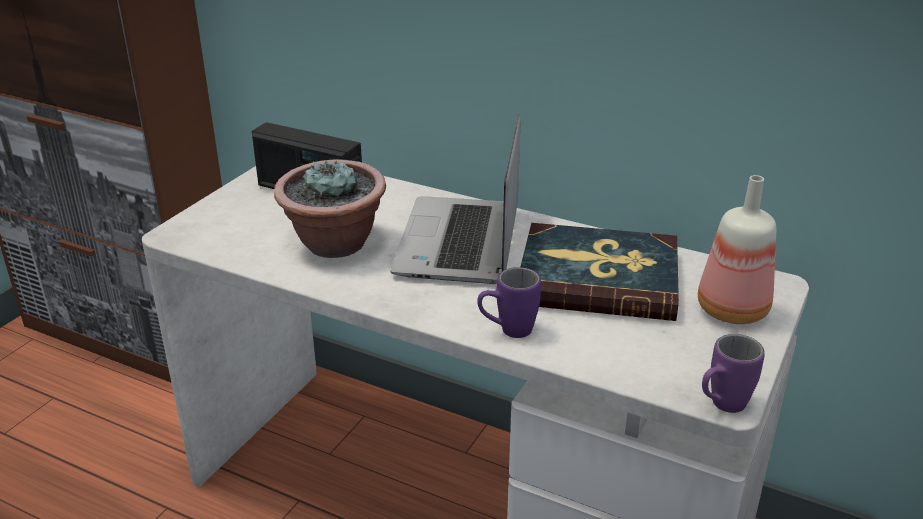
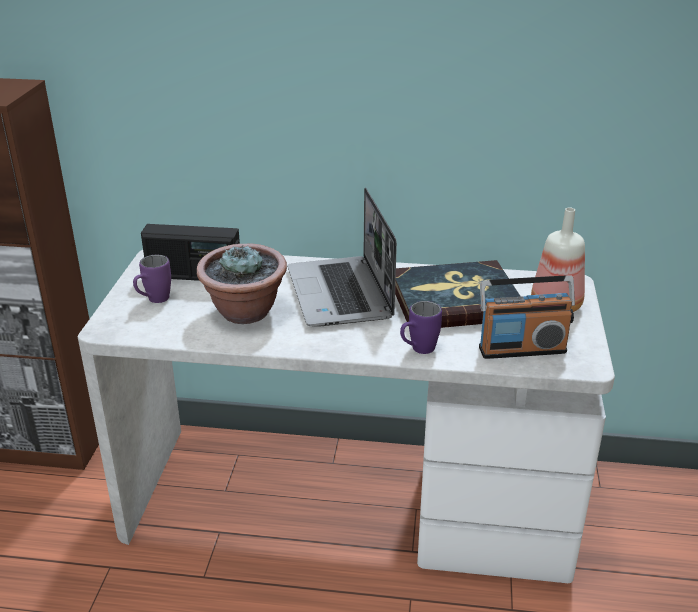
camera: 20 degrees left, 0 degrees up
(646, 359) = (522, 349): none -> radio
(721, 406) = (587, 370): purple mug -> purple mug (153, 301)

